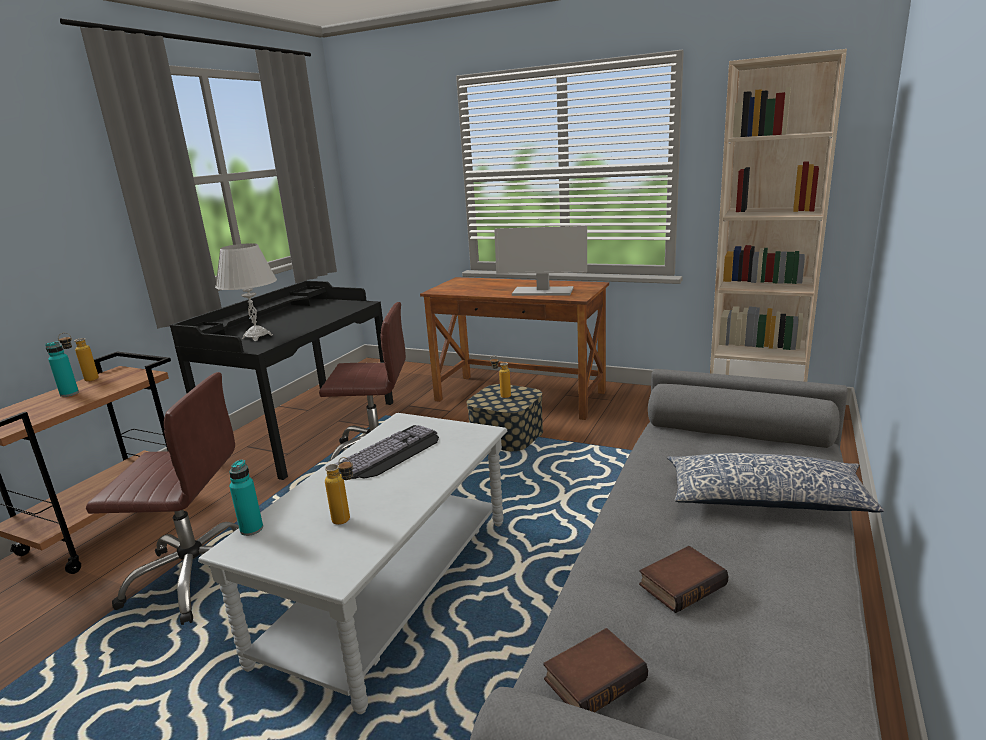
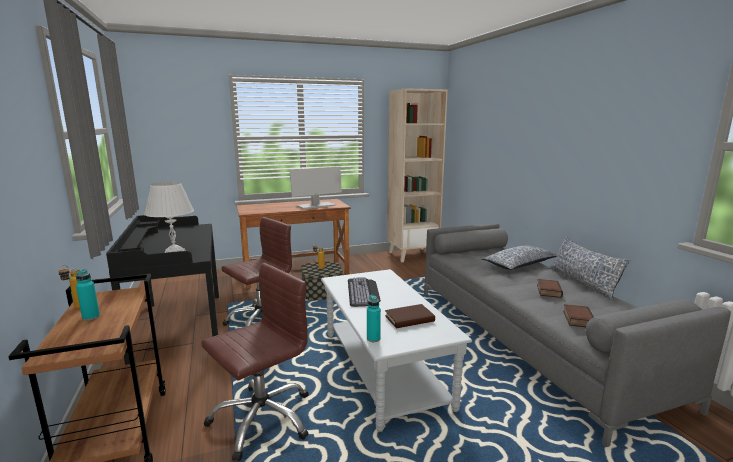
camera: 45 degrees left, 5 degrees down
(347, 521) = (409, 319): bottle -> brown book
(833, 605) = (582, 282): none -> pillow

